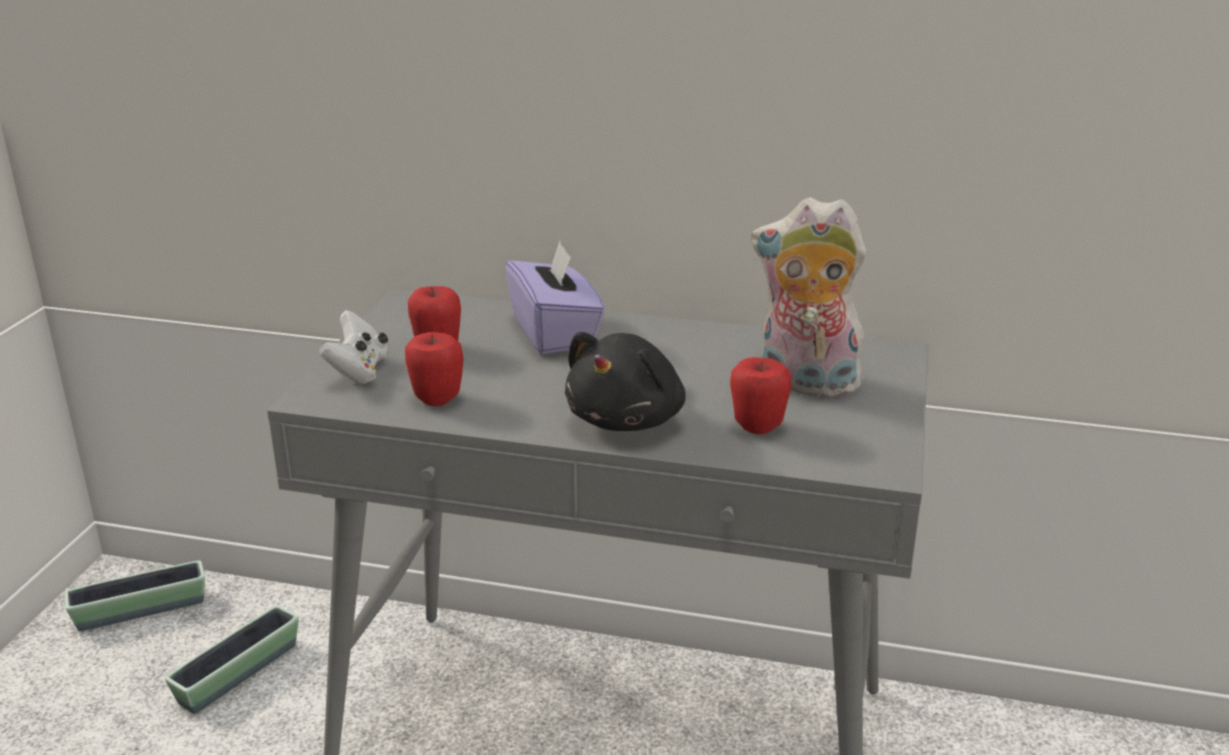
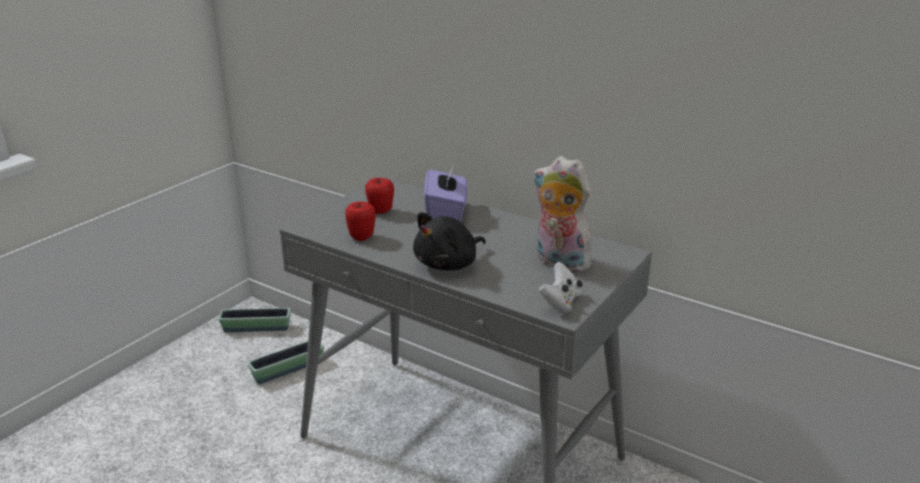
camera: 20 degrees right, 0 degrees up
(358, 371) = (334, 217): white game controller -> white game controller (560, 302)
(757, 426) = (514, 280): apple -> none

